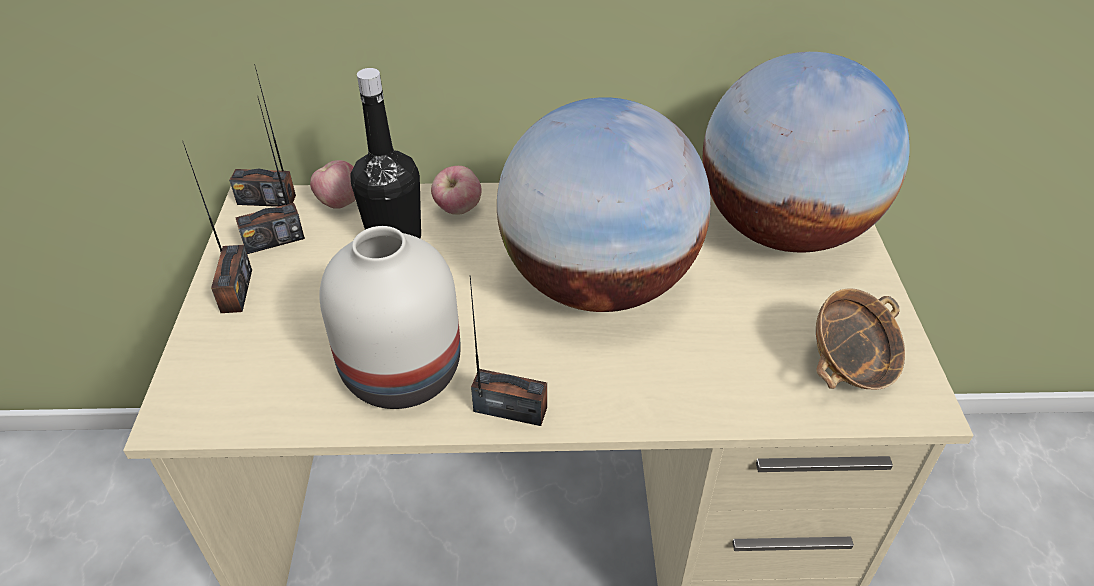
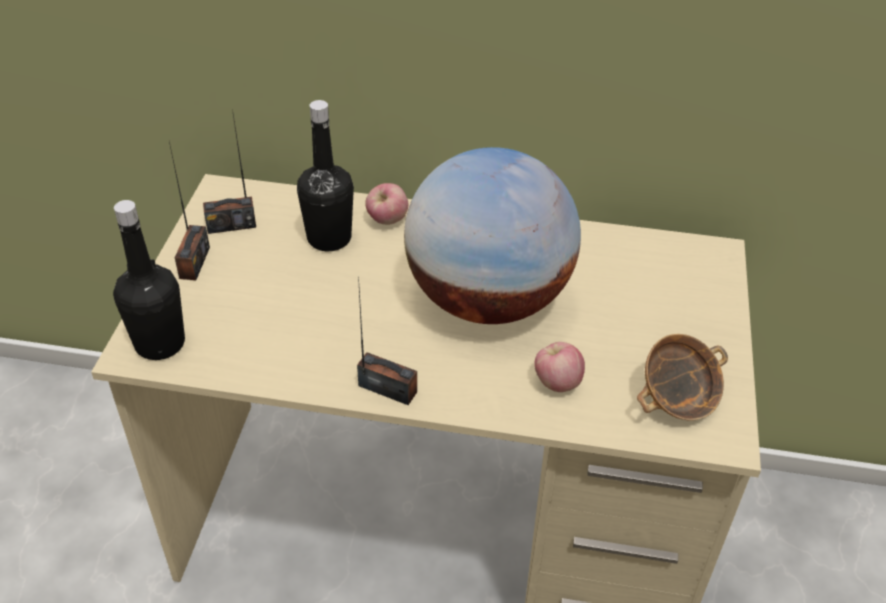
camera: 10 degrees right, 0 degrees up
(209, 398) = (160, 343): none -> black bottle
(266, 199) = (232, 190): radio -> none
(339, 203) = (290, 201): apple -> apple (556, 383)
(403, 369) = (311, 344): white vase -> none
(783, 230) = (662, 277): globe -> none

